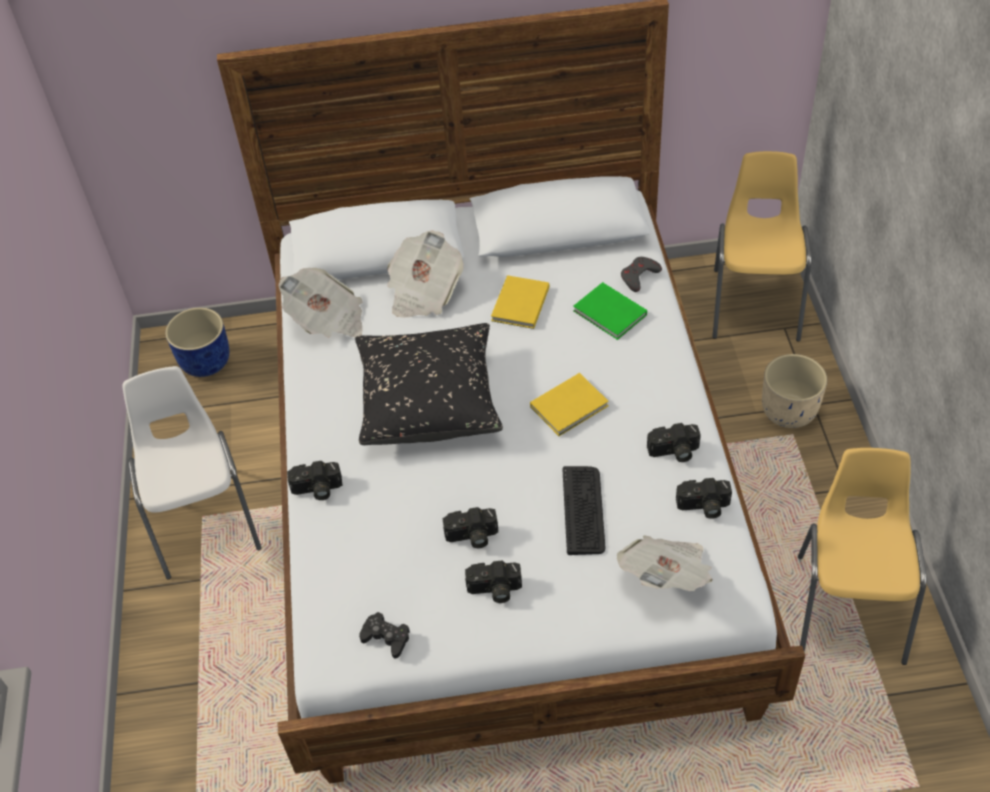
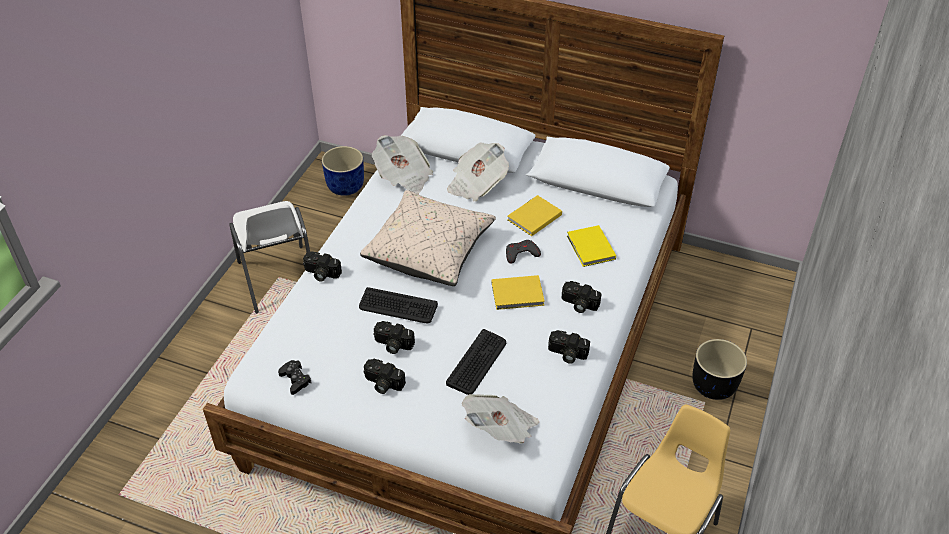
camera: 25 degrees right, 5 degrees down
(204, 520) = (278, 280): white chair -> white chair turned 150 degrees clockwise
(429, 400) = (429, 251): black pillow -> beige pillow
(443, 487) = (398, 306): none -> keyboard
(610, 314) = (590, 248): green book -> yellow book
(639, 276) = (629, 232): grey game controller -> grey game controller (521, 254)
(703, 507) = (560, 398): camera -> camera (578, 304)
(755, 303) = (741, 302): yellow chair -> none
(789, 410) = (714, 385): beige planter -> black planter

